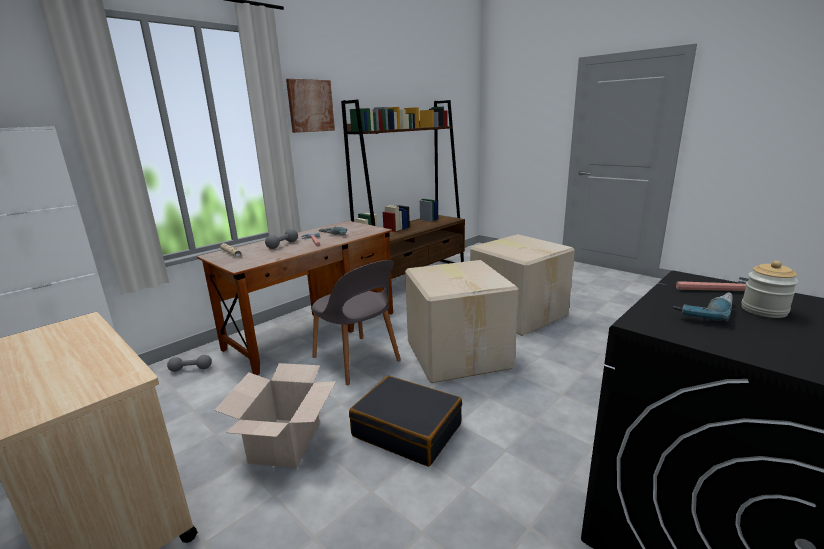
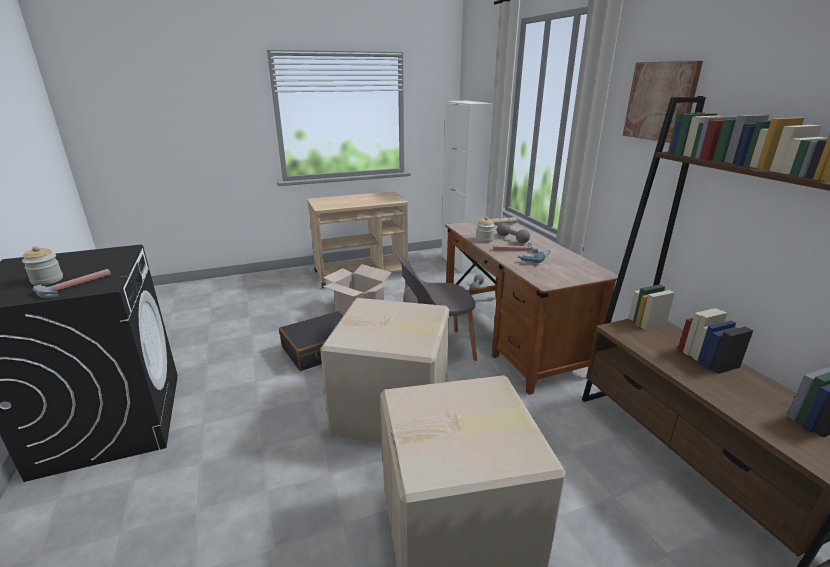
camera: 115 degrees right, 5 degrees up
(290, 251) = (484, 239): none -> jar
(704, 311) = (89, 266): power drill -> none

